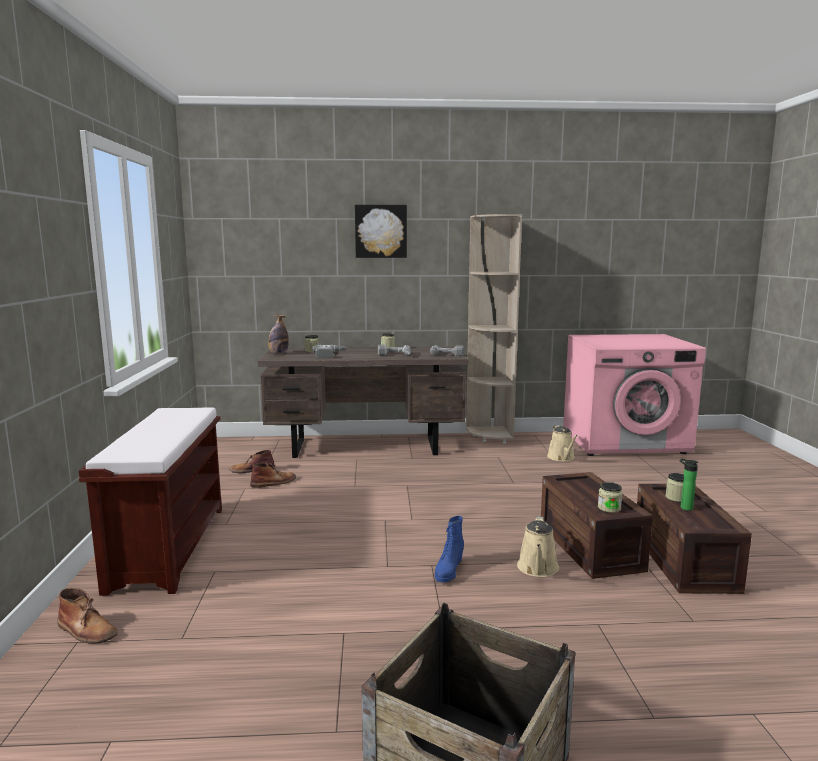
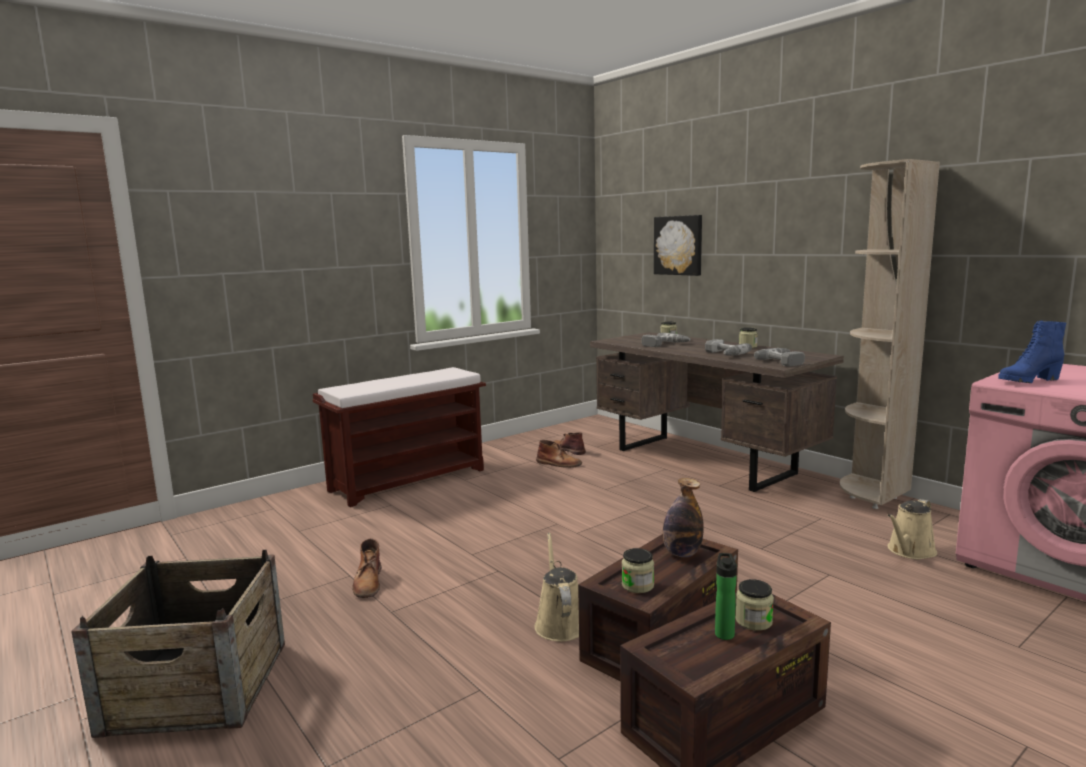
camera: 55 degrees right, 0 degrees up
(87, 630) = (286, 505): brown boot -> brown boot (368, 582)
(278, 353) = (631, 337): bottle -> bottle (682, 553)
(381, 231) = (761, 198): picture -> picture (679, 245)
(448, 571) = (496, 581): blue boot -> blue boot (1028, 381)
(538, 569) = (559, 623): beige watering can -> beige watering can turned 105 degrees clockwise

